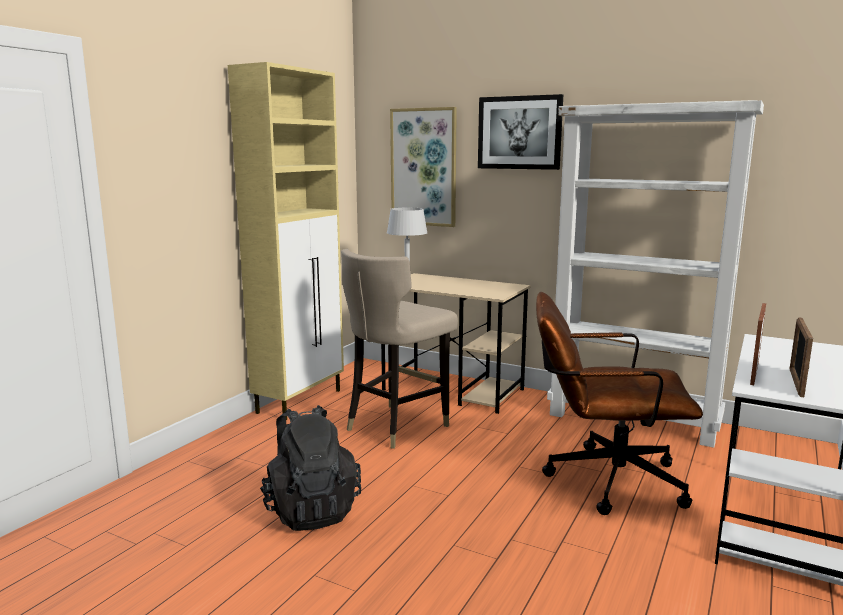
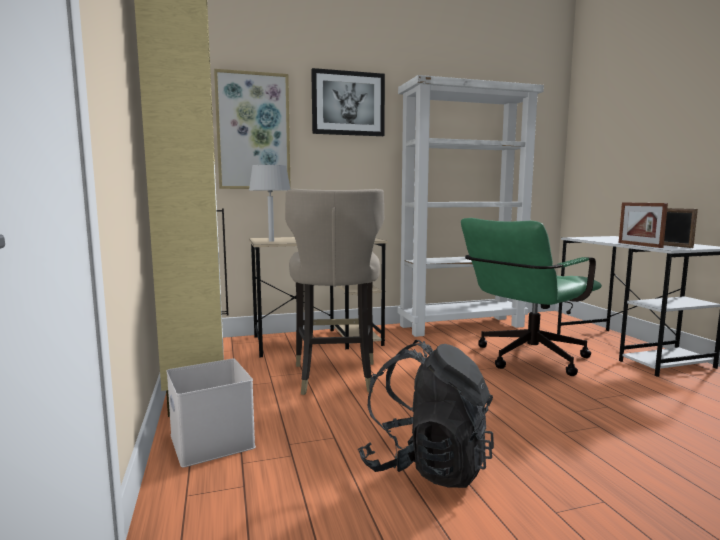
camera: 45 degrees left, 5 degrees down
(246, 437) = (210, 440): none -> white storage box
(602, 479) = (525, 359): brown office chair -> green office chair

